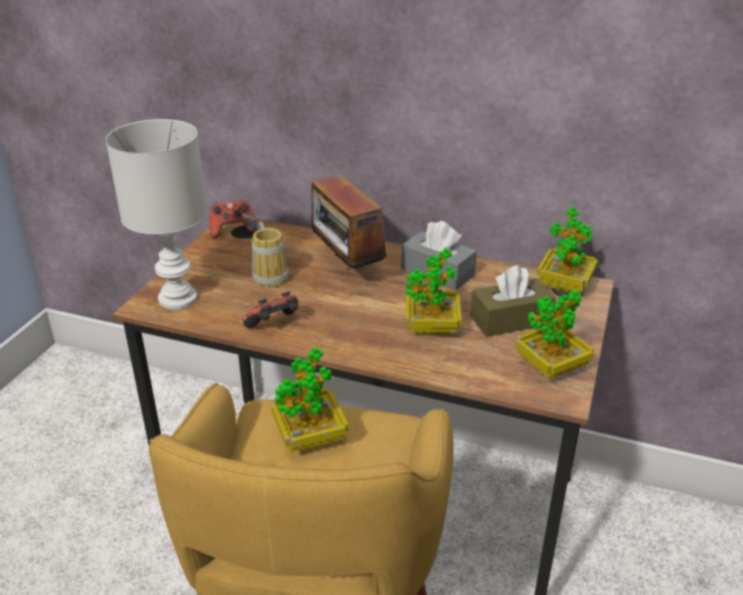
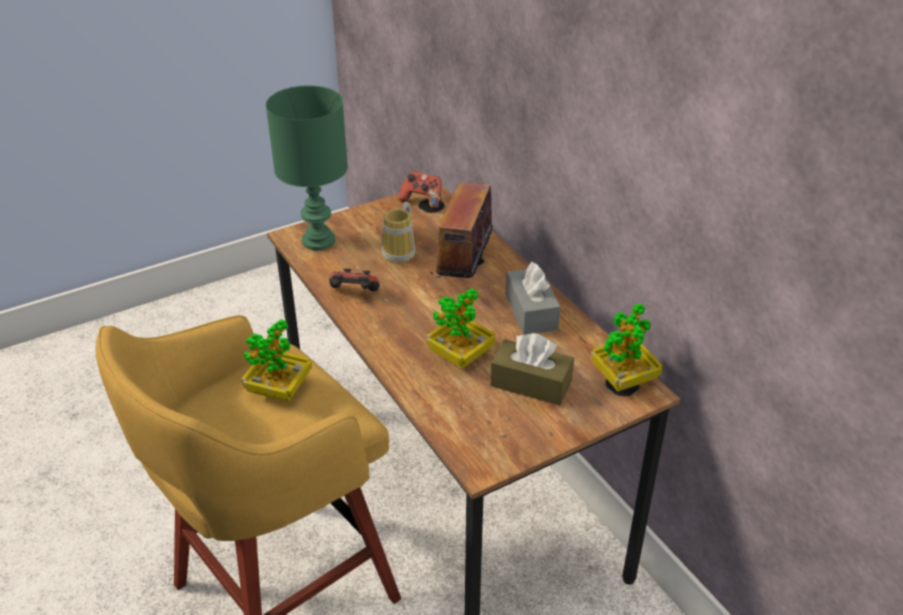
camera: 40 degrees right, 5 degrees up
(179, 299) = (318, 241): white table lamp -> green table lamp
(551, 367) = (505, 439): potted plant -> none

